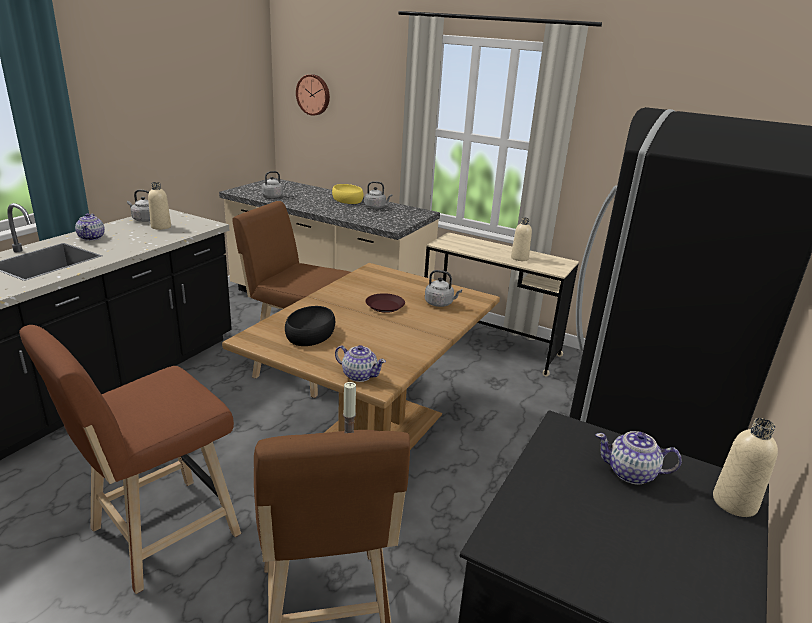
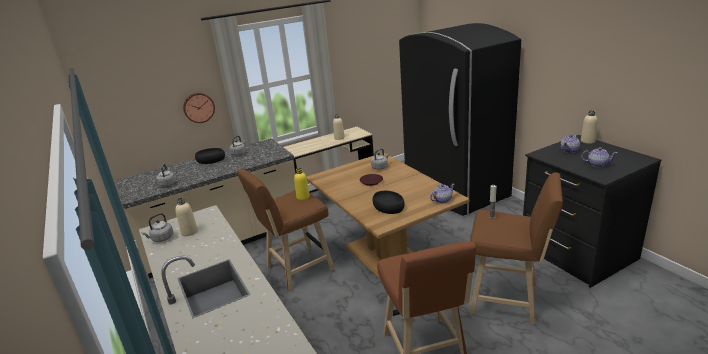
camera: 55 degrees left, 0 degrees up
(92, 237) = (180, 264): teapot -> teapot (597, 164)
(314, 95) = (128, 99): wall clock -> wall clock (198, 107)
(321, 277) = (303, 197): none -> yellow bottle
(348, 199) = (211, 159): yellow bowl -> black bowl

